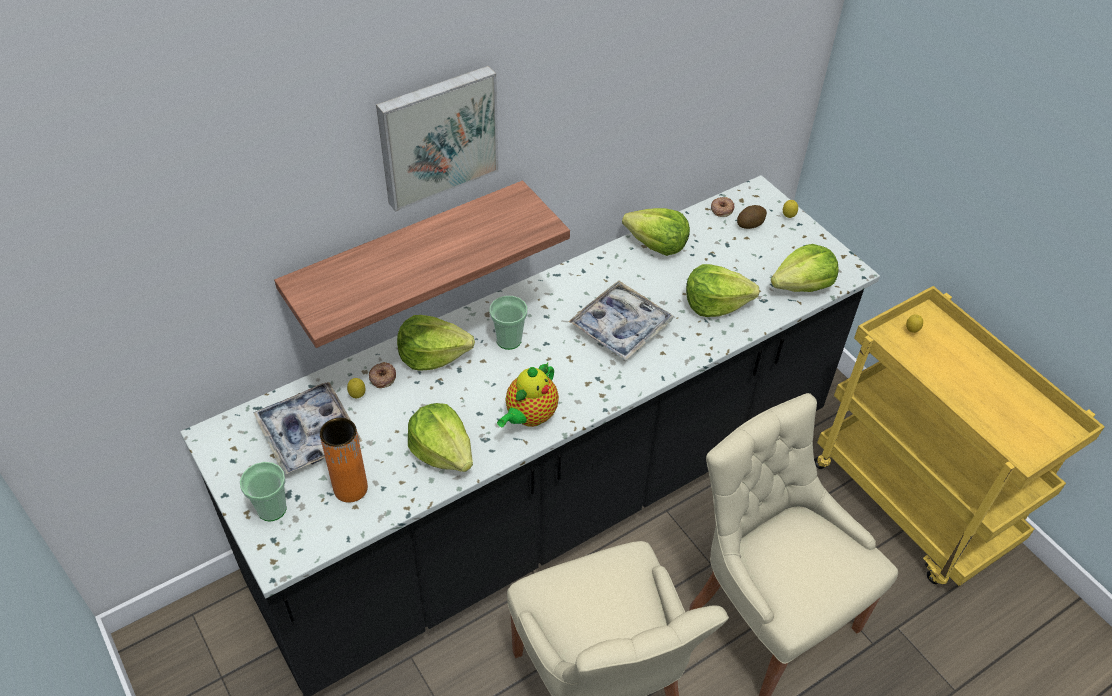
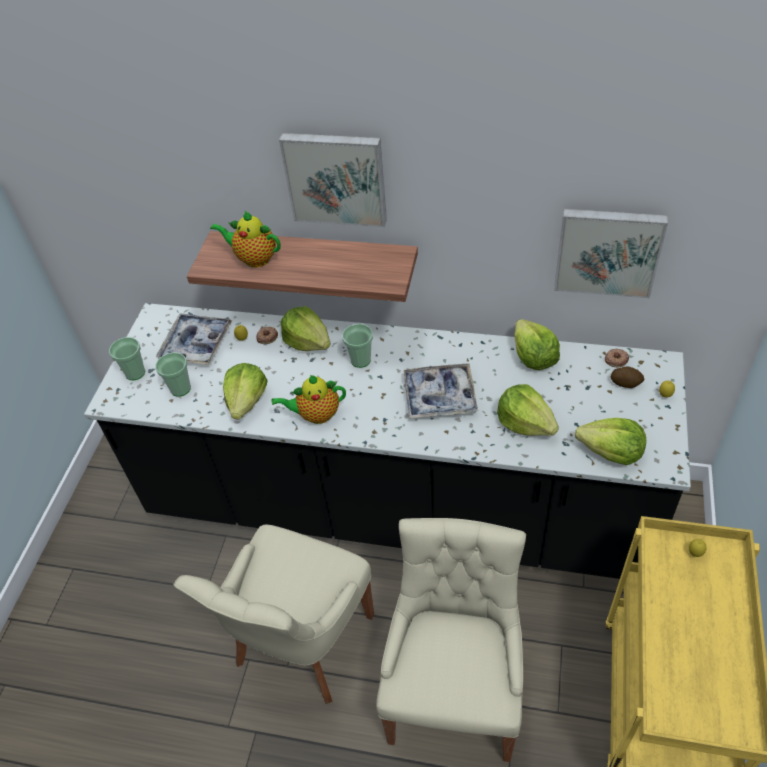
camera: 50 degrees right, 0 degrees up
(350, 488) = (180, 388): orange vase -> cup
(370, 279) = (254, 258): none -> teapot
(698, 100) = (608, 251): none -> picture

